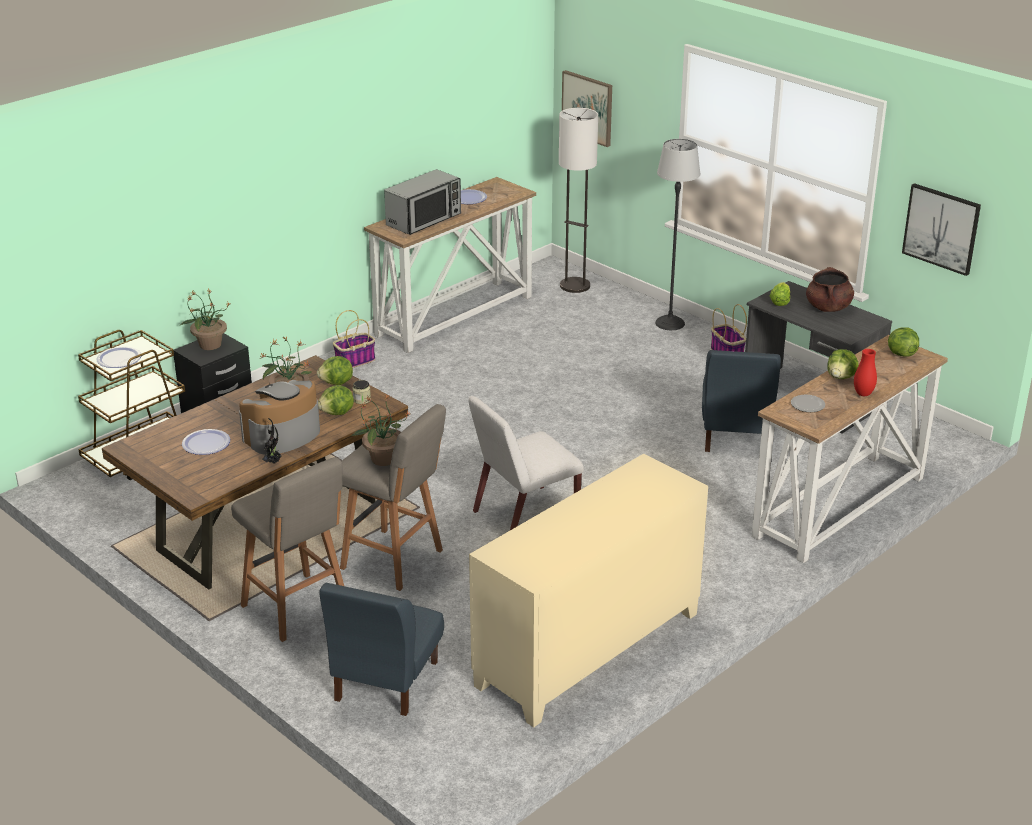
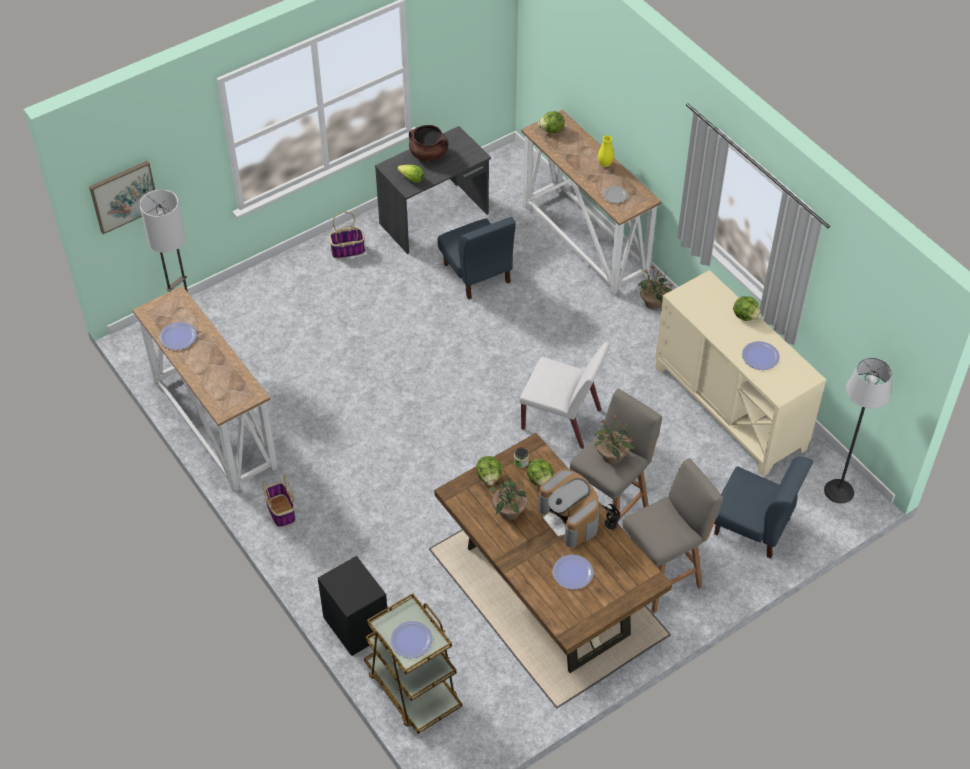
camera: 80 degrees left, 20 degrees up
(209, 345) = (345, 586): potted plant -> potted plant (653, 303)
(424, 220) = (219, 375): microwave -> none
(524, 515) = (562, 420): white chair -> white chair turned 45 degrees counterclockwise
(559, 534) = (760, 356): none -> plate
(670, 323) = (282, 275): floor lamp -> floor lamp (839, 491)
(735, 435) = (477, 273): blue chair -> blue chair turned 45 degrees clockwise
(841, 377) = (579, 169): lettuce -> lettuce (745, 315)
(863, 394) = (605, 164): red vase -> yellow vase
(941, 228) = (461, 46): picture -> none

